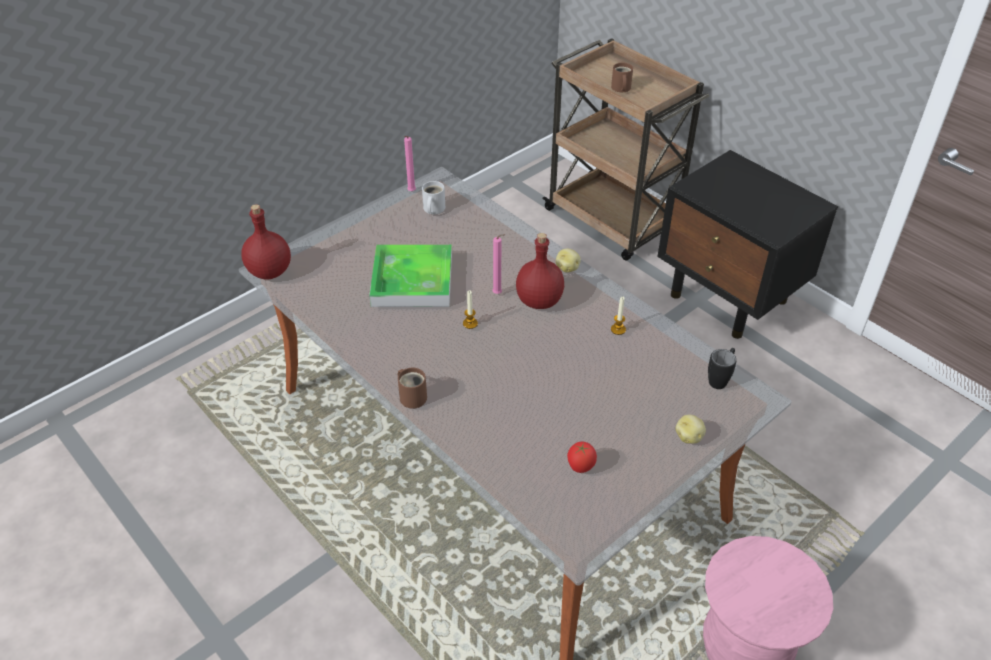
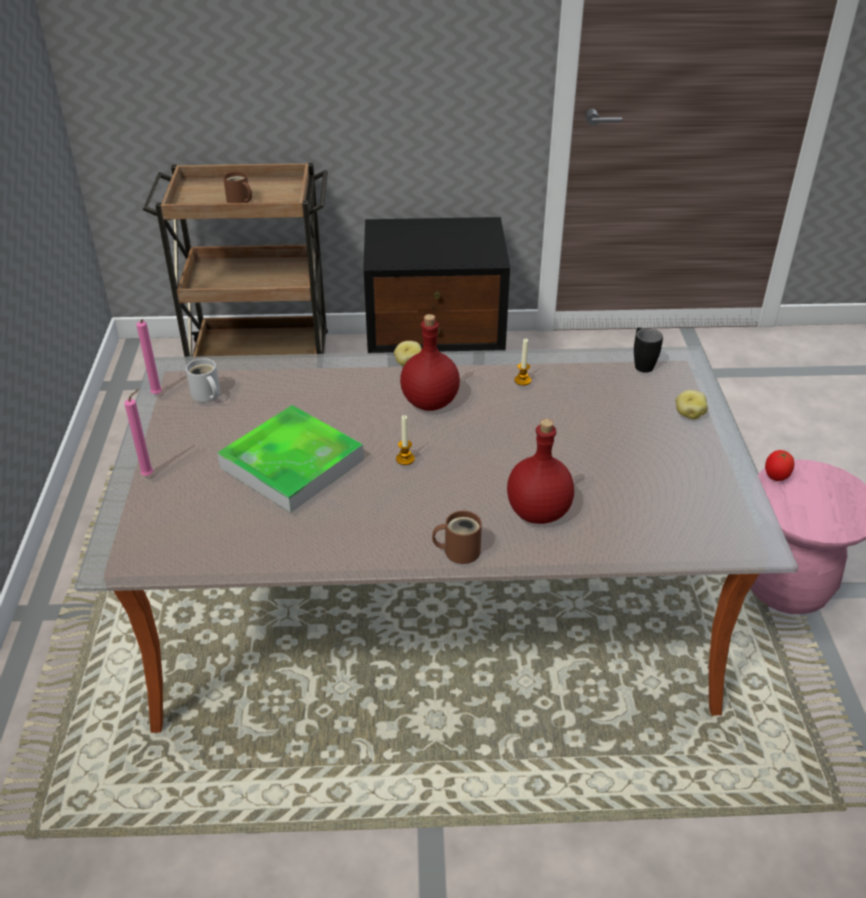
camera: 50 degrees left, 5 degrees down
(269, 272) = (121, 563): red bottle -> red bottle (538, 513)
(498, 294) = (388, 420): pink candle -> pink candle (150, 475)
(580, 467) = (665, 492): tomato -> tomato (776, 477)

